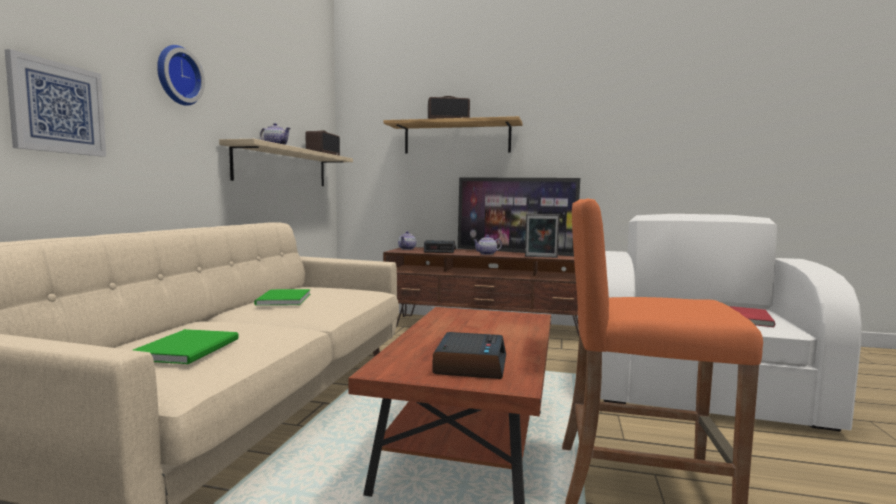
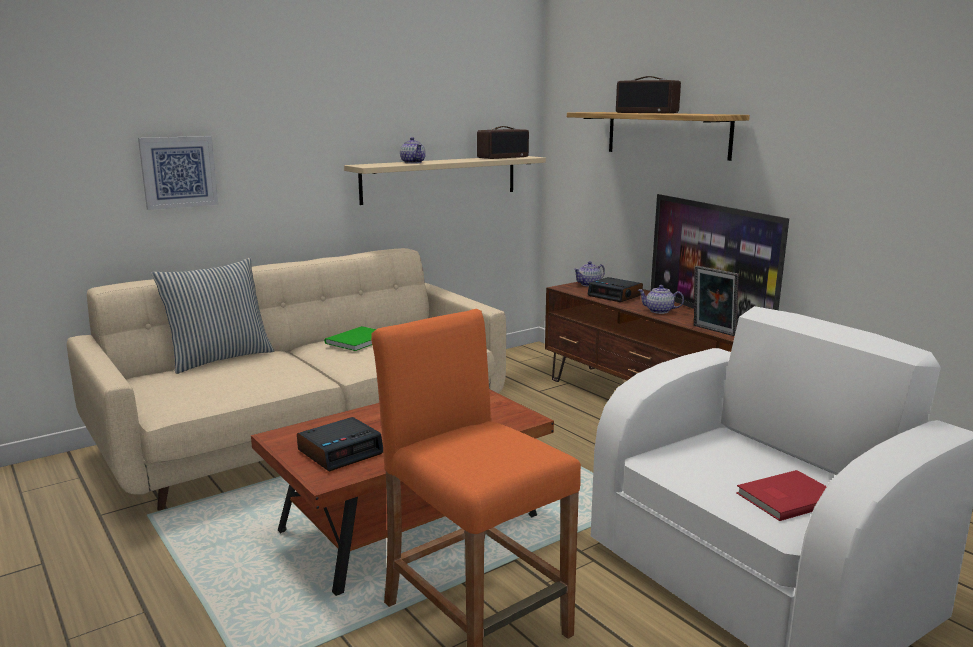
camera: 40 degrees right, 10 degrees up
(146, 334) = (219, 358): none -> pillow
(176, 76) = (291, 114): wall clock -> none
(191, 348) = (211, 381): green book -> none

